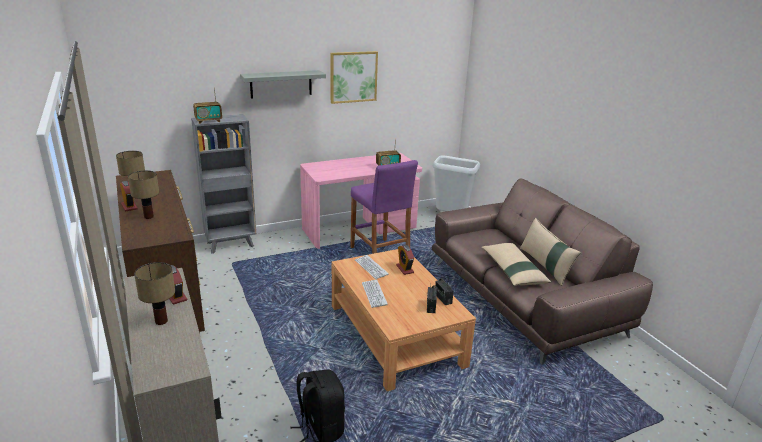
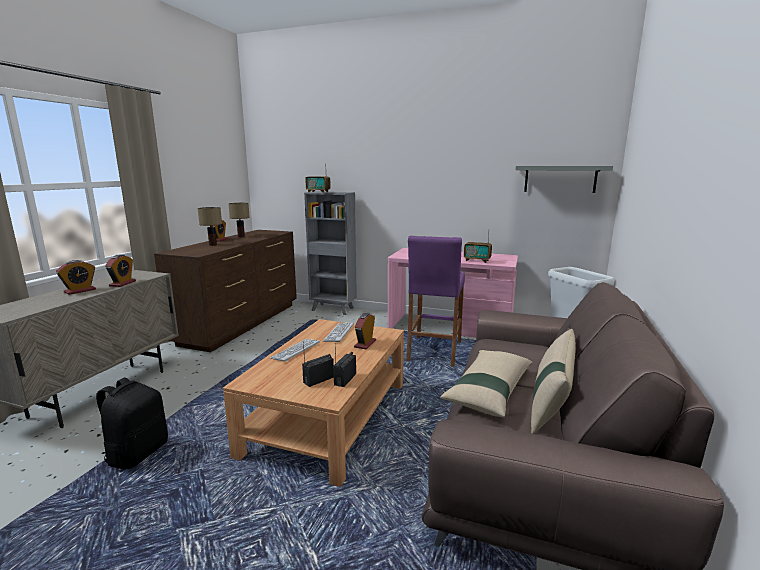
camera: 45 degrees right, 10 degrees down
(161, 321) = (80, 291): table lamp -> alarm clock
(281, 84) = (390, 167): grey shelf -> grey shelf (560, 179)
(353, 77) = (464, 164): picture -> none

